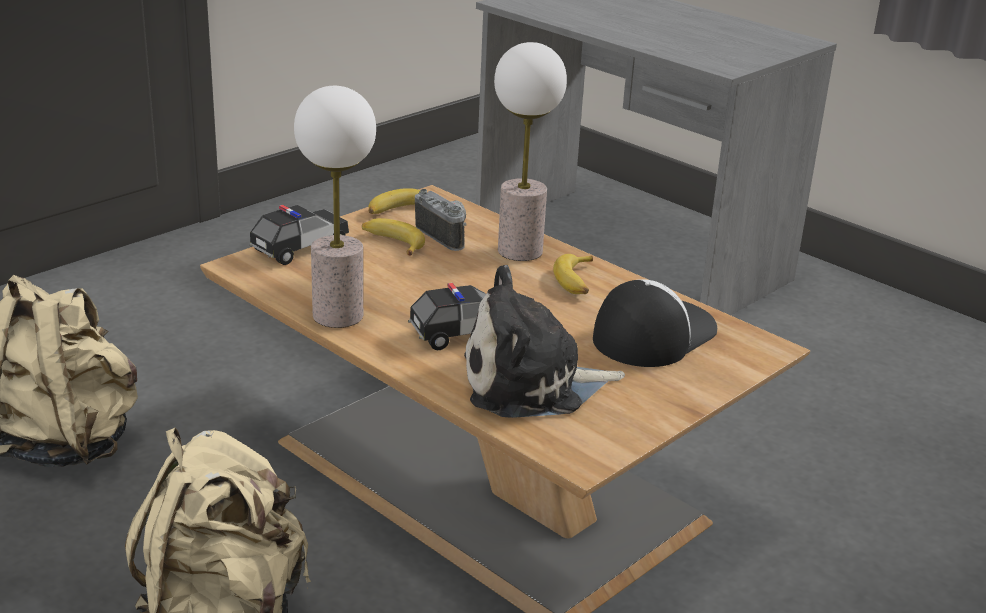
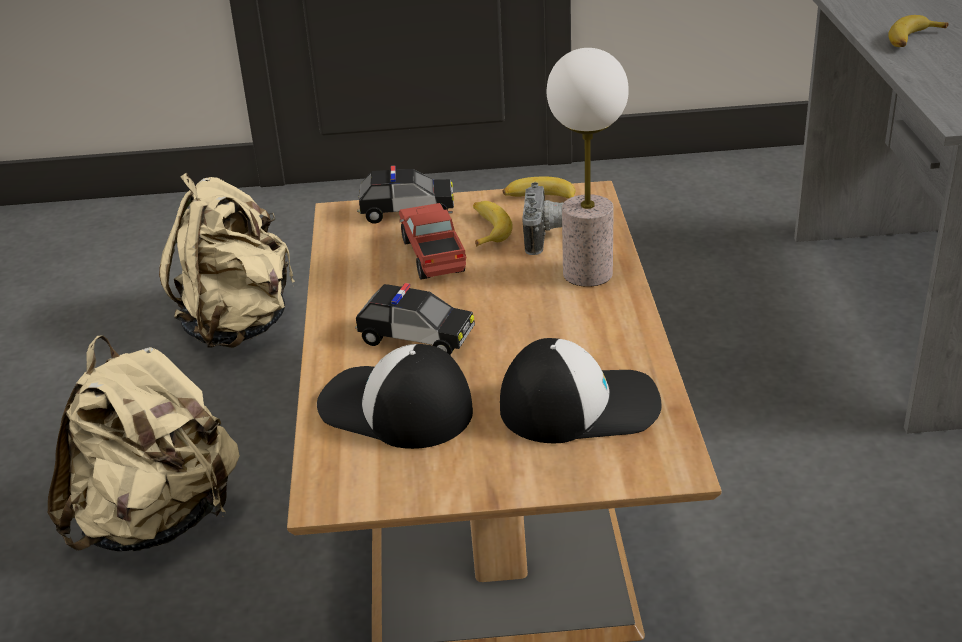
camera: 45 degrees right, 5 degrees up
(338, 315) = (344, 283): table lamp -> none
(382, 275) = (433, 257): none -> toy truck
(531, 384) = (395, 408): plush toy -> cap
(577, 281) = (592, 323): banana -> banana (913, 40)

